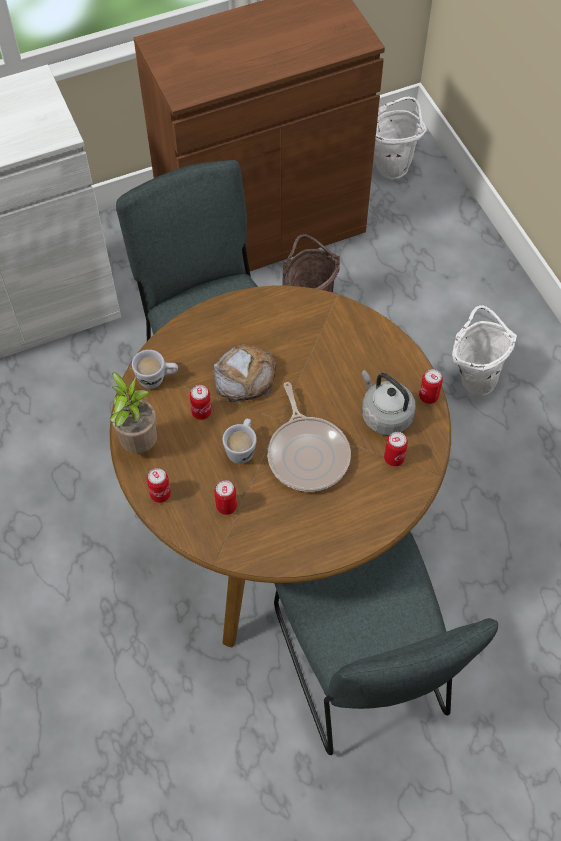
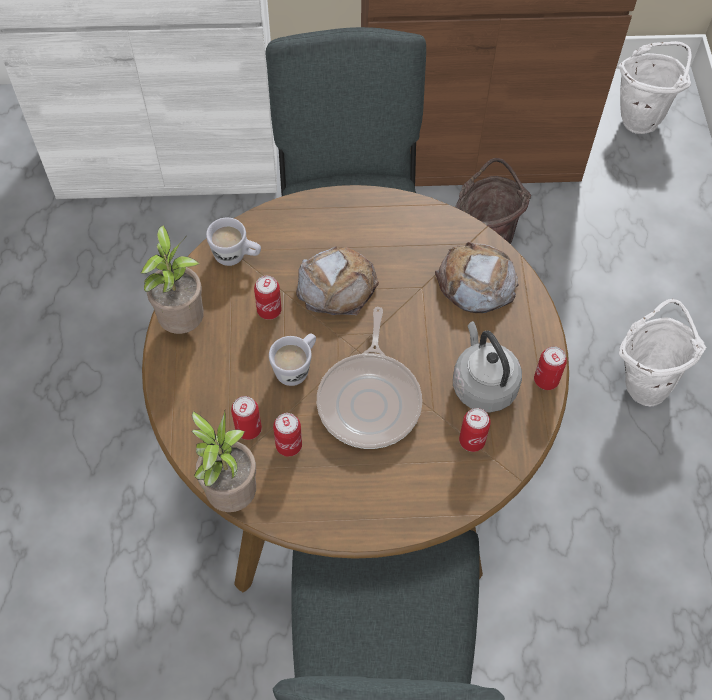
camera: 20 degrees right, 0 degrees up
(160, 494) = (180, 389): can -> can (289, 445)
(235, 558) = (231, 494): none -> potted plant
(348, 340) = (476, 282): none -> bread

